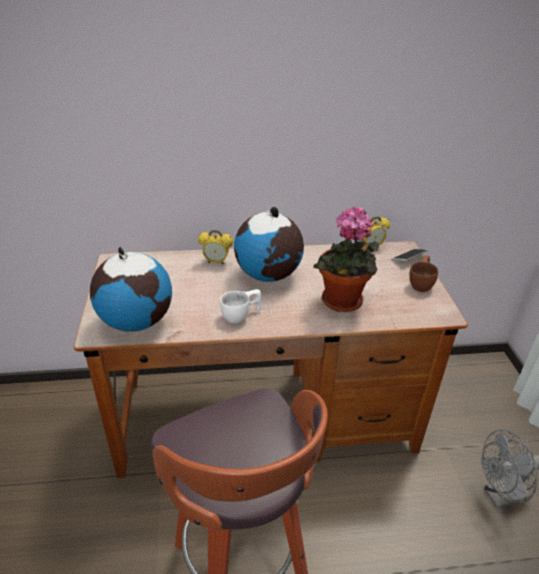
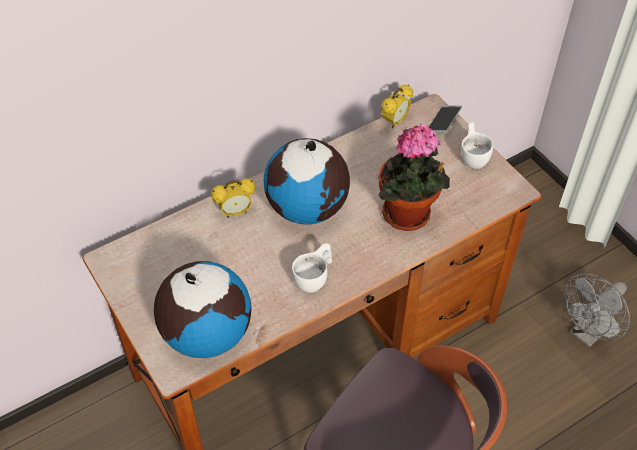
camera: 25 degrees left, 15 degrees up
(422, 283) = (473, 156): brown cup -> white cup

